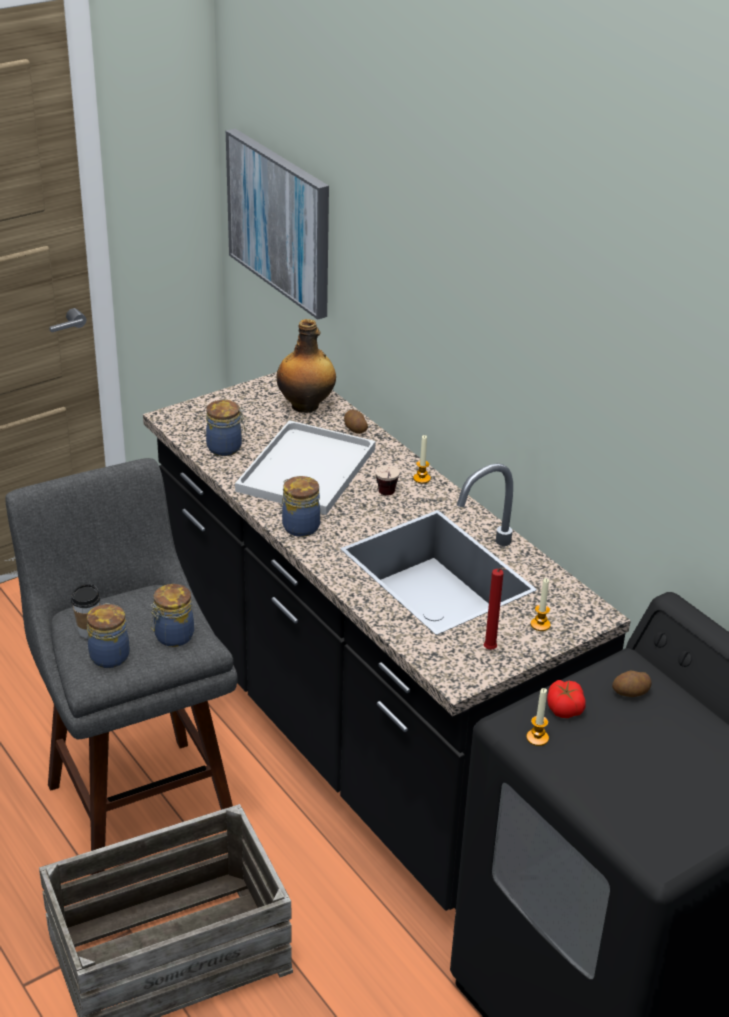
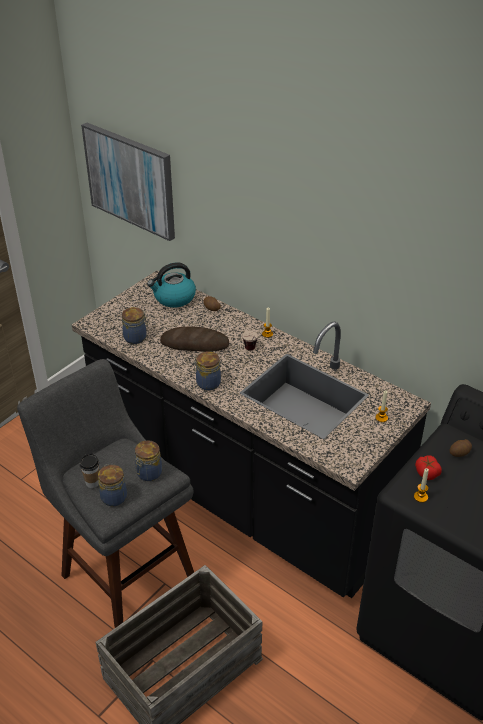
camera: 15 degrees left, 5 degrees up
(306, 406) = (174, 298): bottle -> kettle
(307, 471) = (195, 344): white tray -> bread
(491, 651) = (361, 442): red candle -> none

